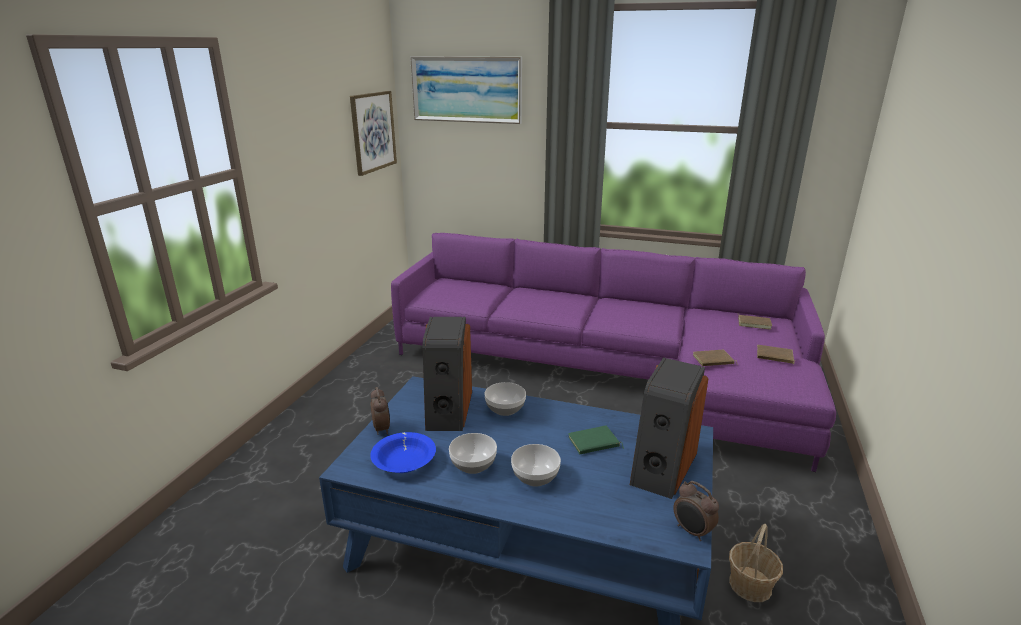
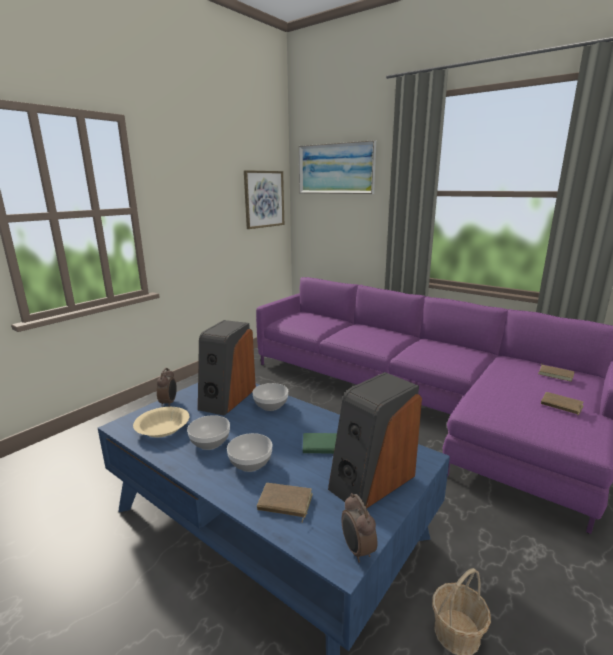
camera: 20 degrees right, 5 degrees down
(404, 461) = (163, 429): blue bowl -> beige bowl
(713, 361) = (492, 399): brown book -> brown book (284, 504)

